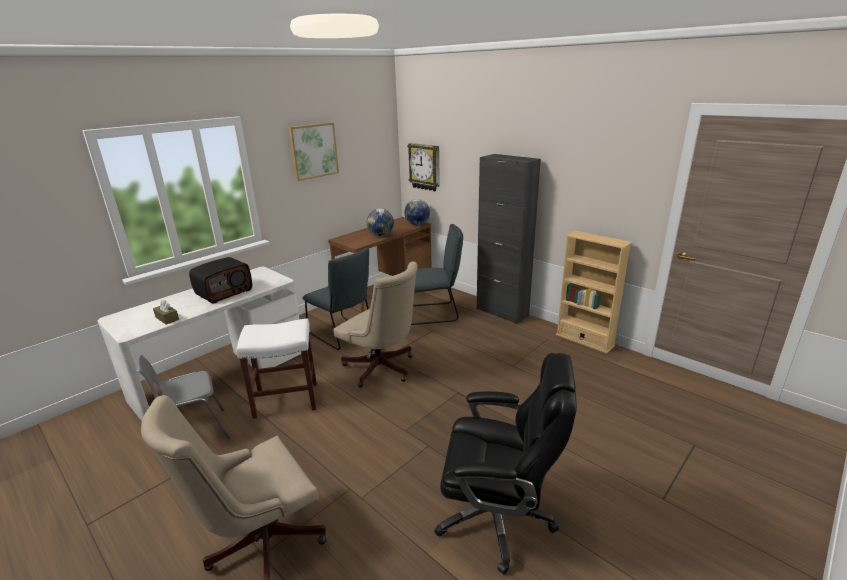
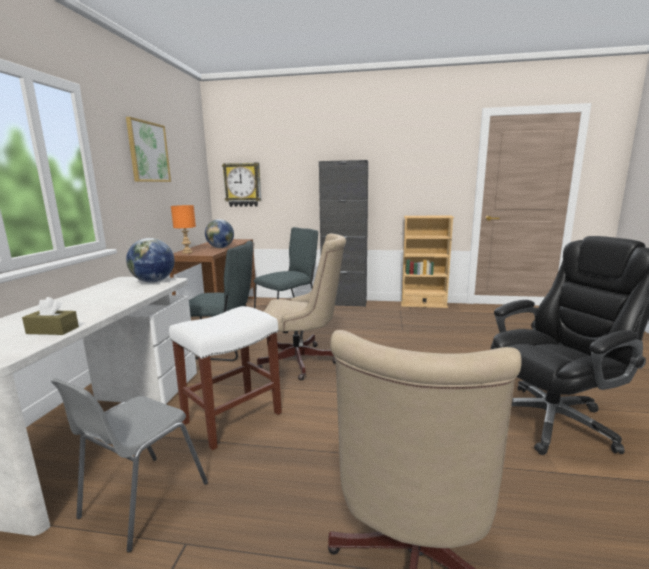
camera: 35 degrees left, 10 degrees down
(224, 292) = (106, 298): radio -> none
(346, 239) = (187, 252): none -> orange table lamp
(417, 224) = (242, 240): globe -> globe (153, 281)

